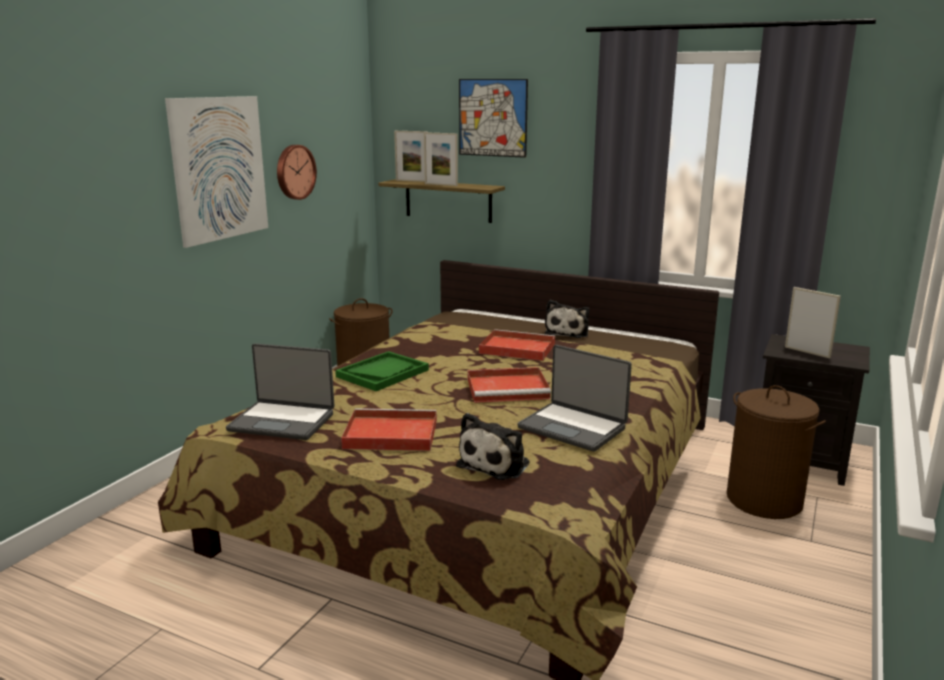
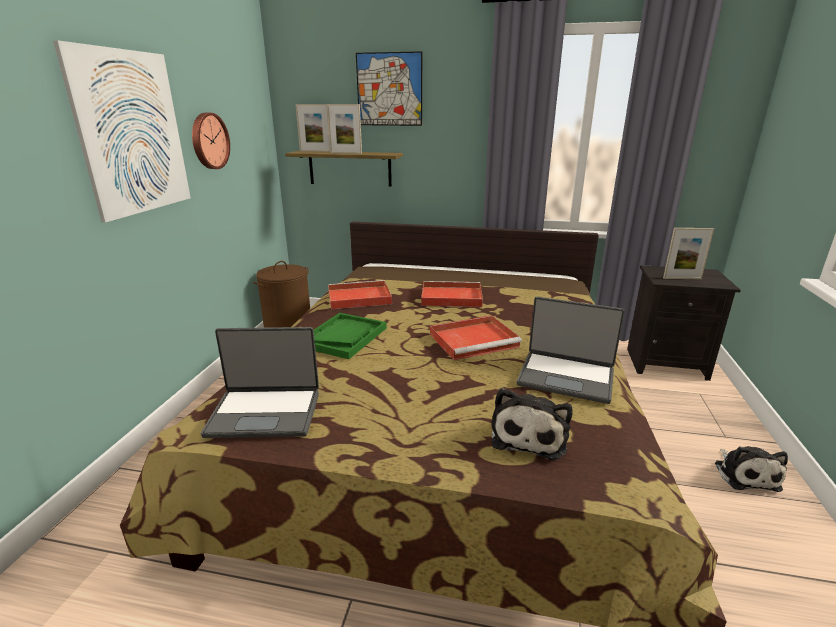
camera: 15 degrees left, 5 degrees up
(389, 434) = (393, 413): red tray -> red tray (358, 298)
(567, 332) = (477, 277): plush toy -> plush toy (745, 474)
(764, 500) = (666, 403): brown laundry basket -> none
(807, 352) = (682, 278): picture frame -> picture frame turned 150 degrees clockwise

